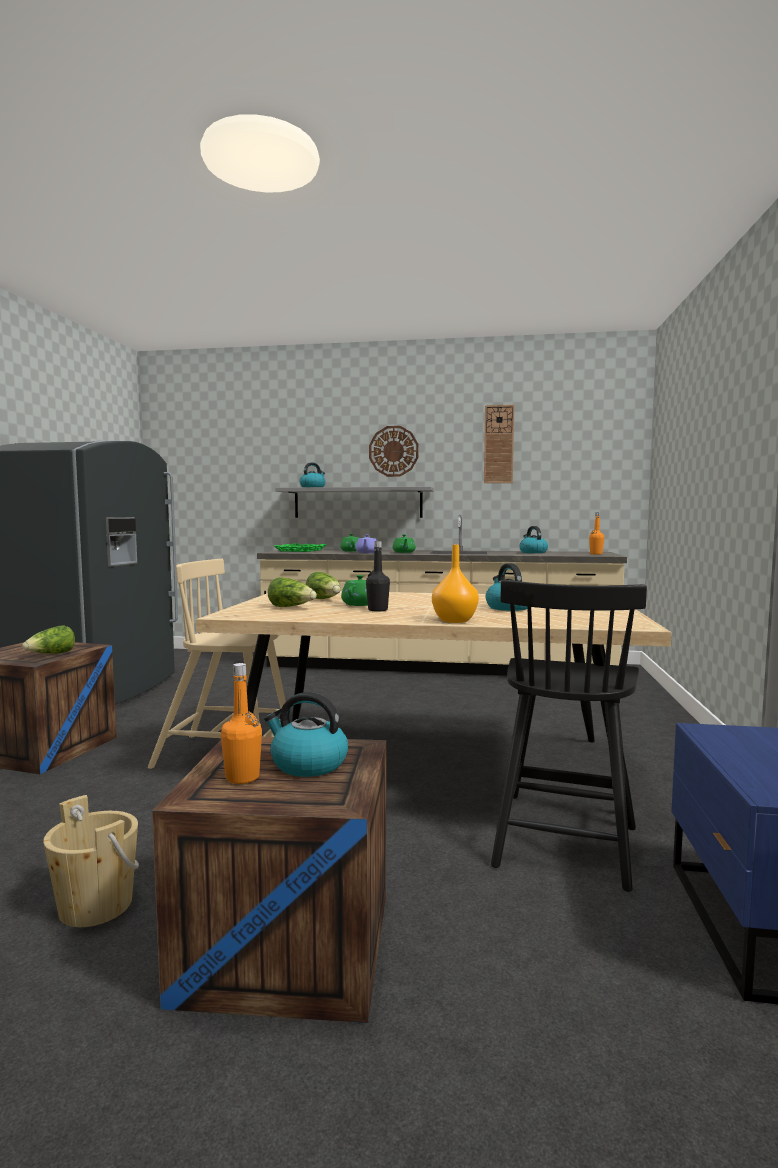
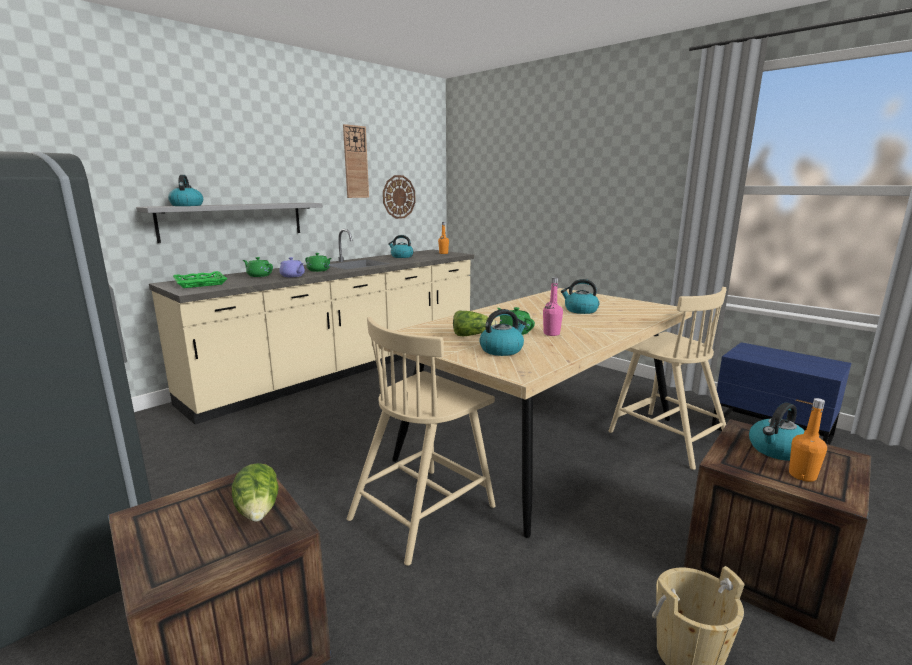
camera: 55 degrees left, 10 degrees up
(291, 607) = (502, 350): lettuce -> kettle
(377, 610) = (551, 334): black bottle -> pink bottle
(393, 451) = (265, 164): wall clock -> wall clock (398, 197)
(455, 621) = (622, 329): orange vase -> none
(564, 835) = (666, 438): black chair -> beige chair

